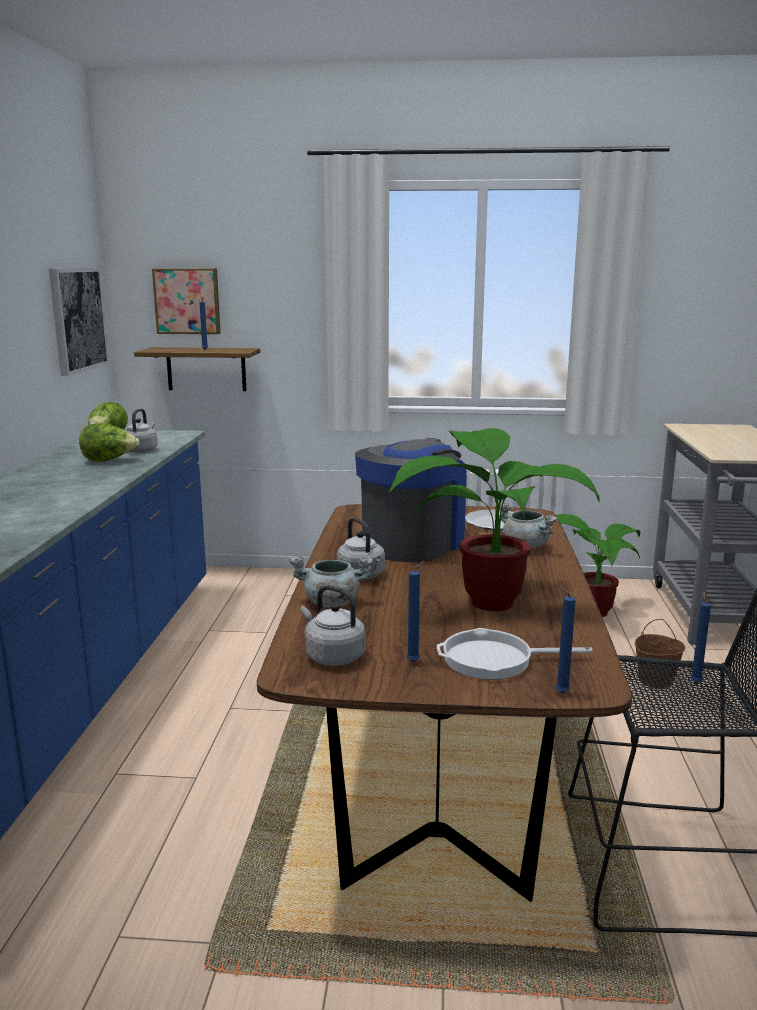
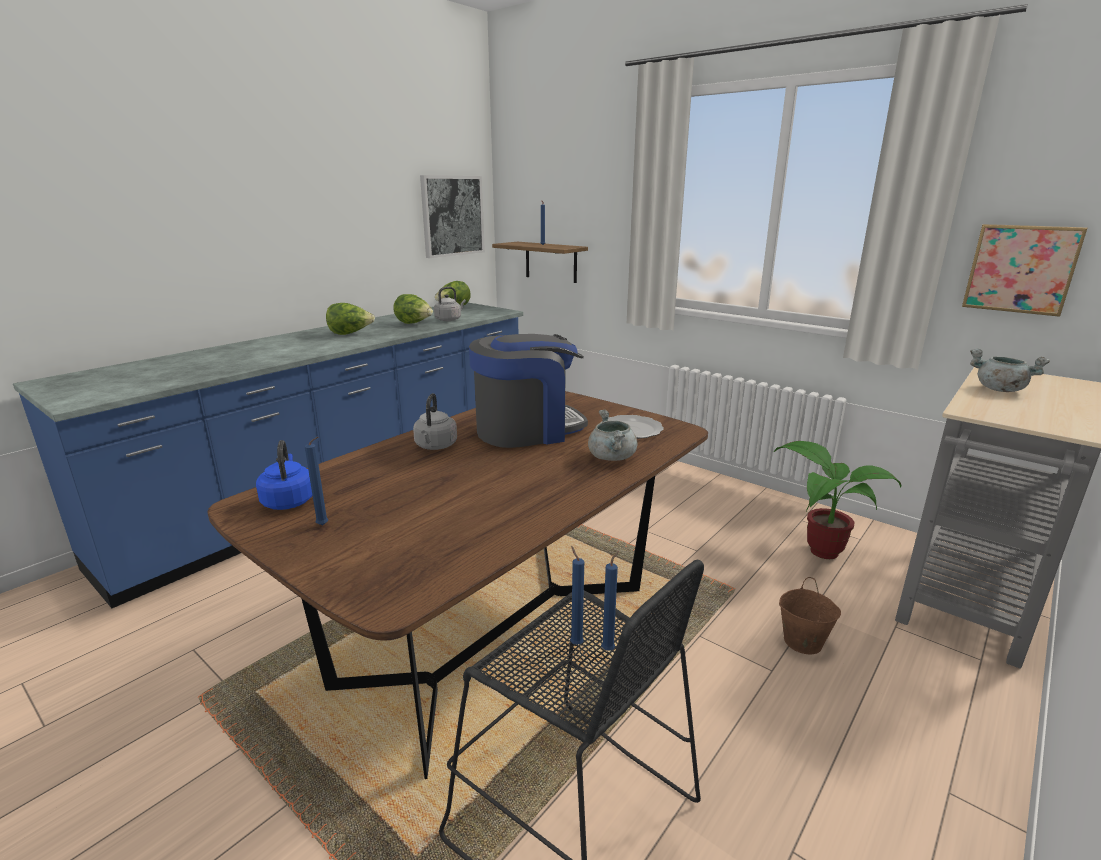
camera: 35 degrees right, 5 degrees up
(55, 484) = (350, 334): none -> lettuce
(187, 301) = (541, 204): picture -> picture (1021, 268)
(331, 603) = (373, 460): grey cooking pot -> grey cooking pot (999, 389)
(332, 656) = (288, 500): grey kettle -> blue kettle
(487, 599) = (480, 494): potted plant -> none
(494, 660) = (374, 547): frying pan -> none
(559, 693) = (356, 597): blue candle -> blue candle (575, 643)

